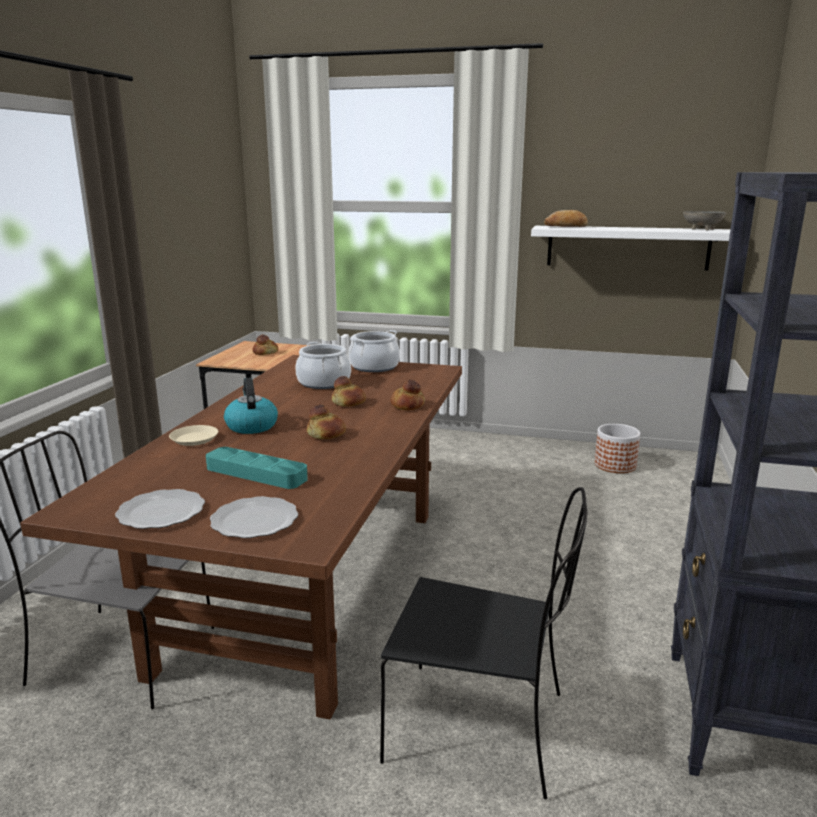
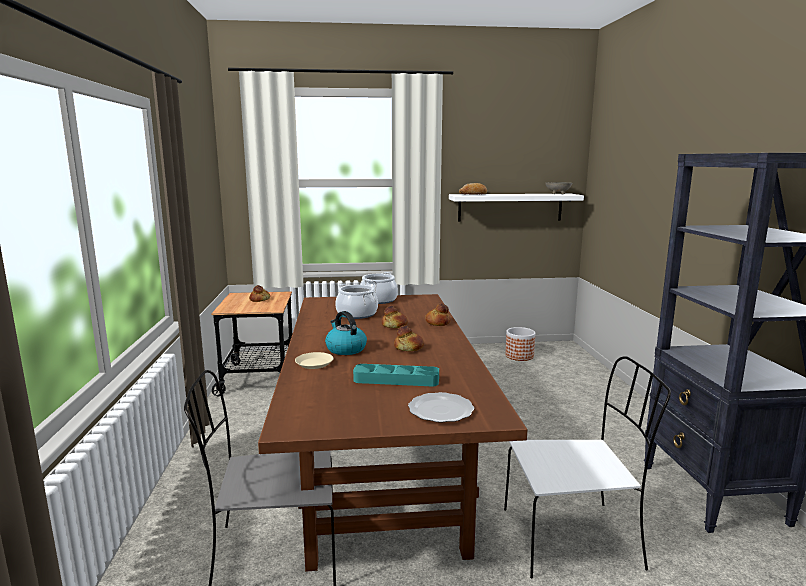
camera: 20 degrees left, 5 degrees down
(161, 512) = (364, 416): plate -> none
(480, 728) = (574, 538): black chair -> white chair

